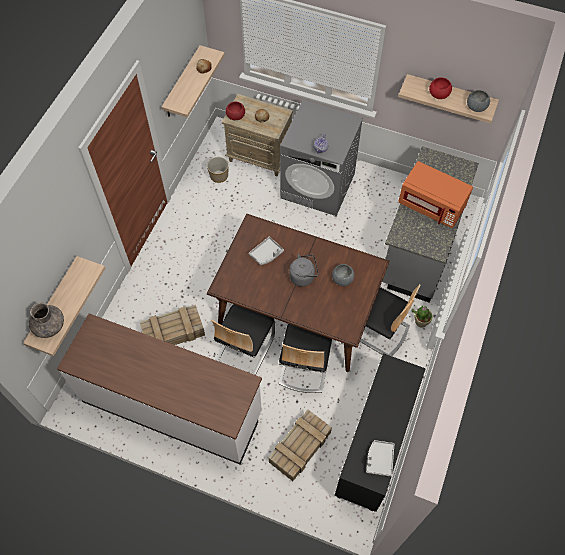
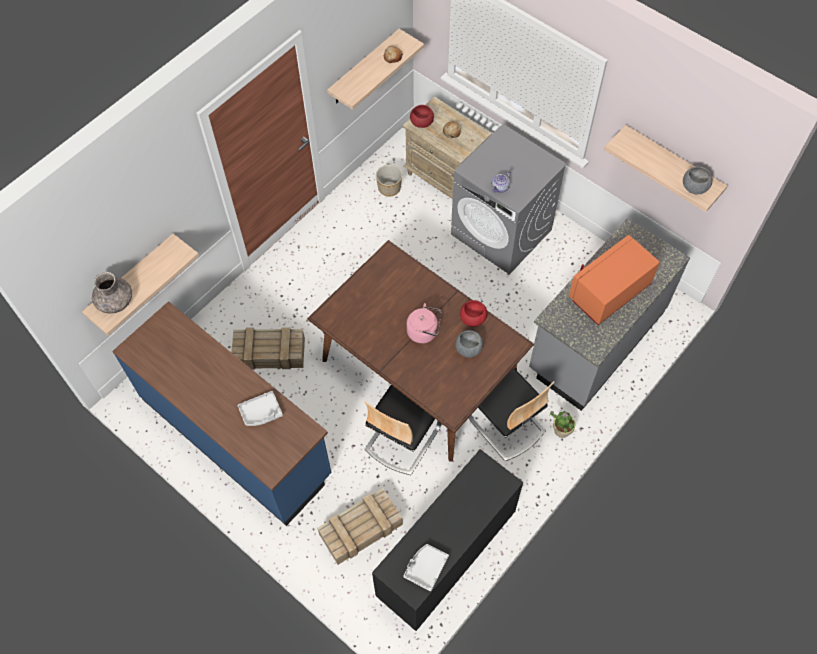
camera: 20 degrees right, 0 degrees up
(172, 406) = (236, 436): white counter -> blue counter
(244, 348) = (341, 396): chair -> none
(266, 254) = (392, 293): grey tray -> grey tray (261, 412)
(303, 276) = (424, 332): grey kettle -> pink kettle
(432, 205) = (609, 292): orange microwave -> orange microwave turned 90 degrees clockwise
(438, 94) = (654, 159): red bowl -> red bowl (473, 318)

